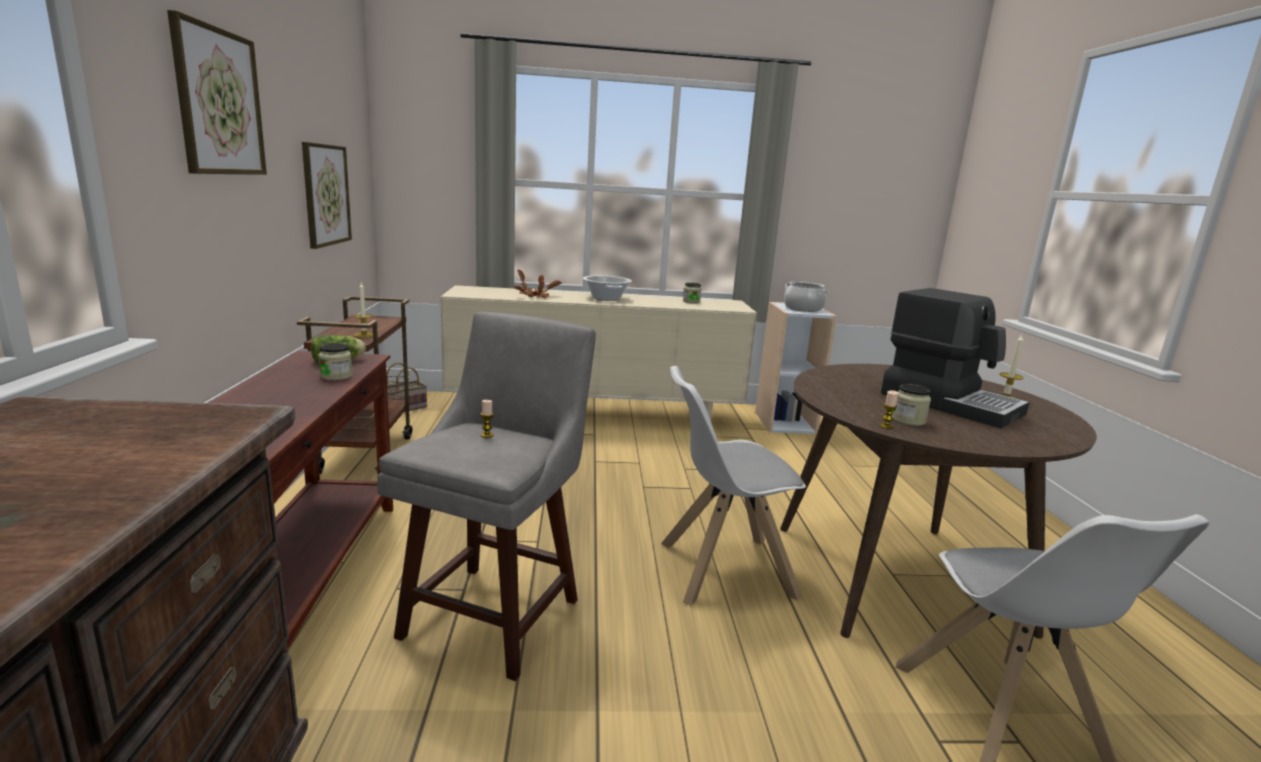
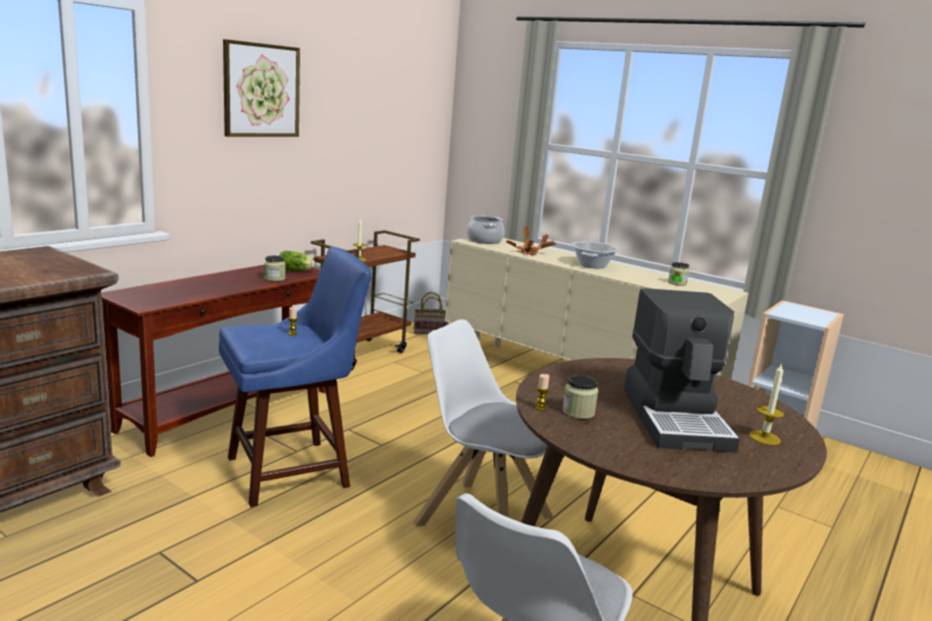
camera: 40 degrees right, 0 degrees up
(326, 195) = (375, 150): picture -> none
(495, 613) = (293, 471): grey stool -> blue stool
(803, 308) = (804, 314): cooking pot -> cooking pot (484, 240)

